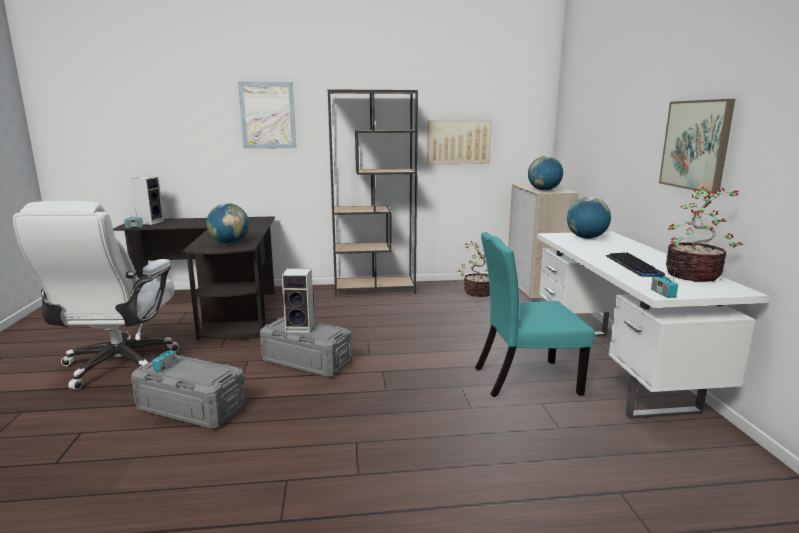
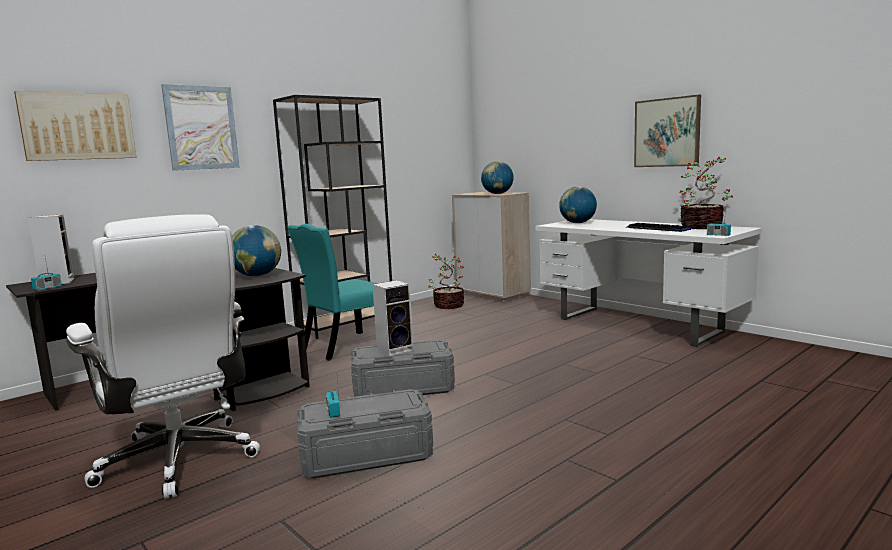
camera: 35 degrees left, 5 degrees down
(458, 142) = (400, 155): picture -> picture (78, 126)
(527, 379) = (599, 346): turquoise chair -> turquoise chair (348, 345)

